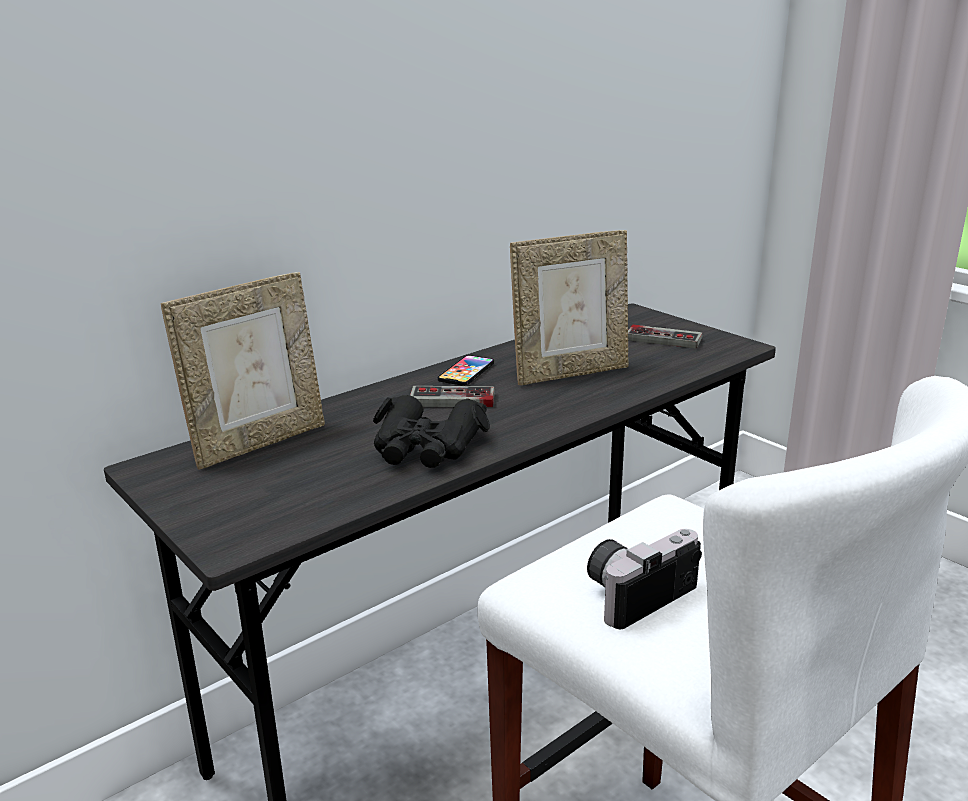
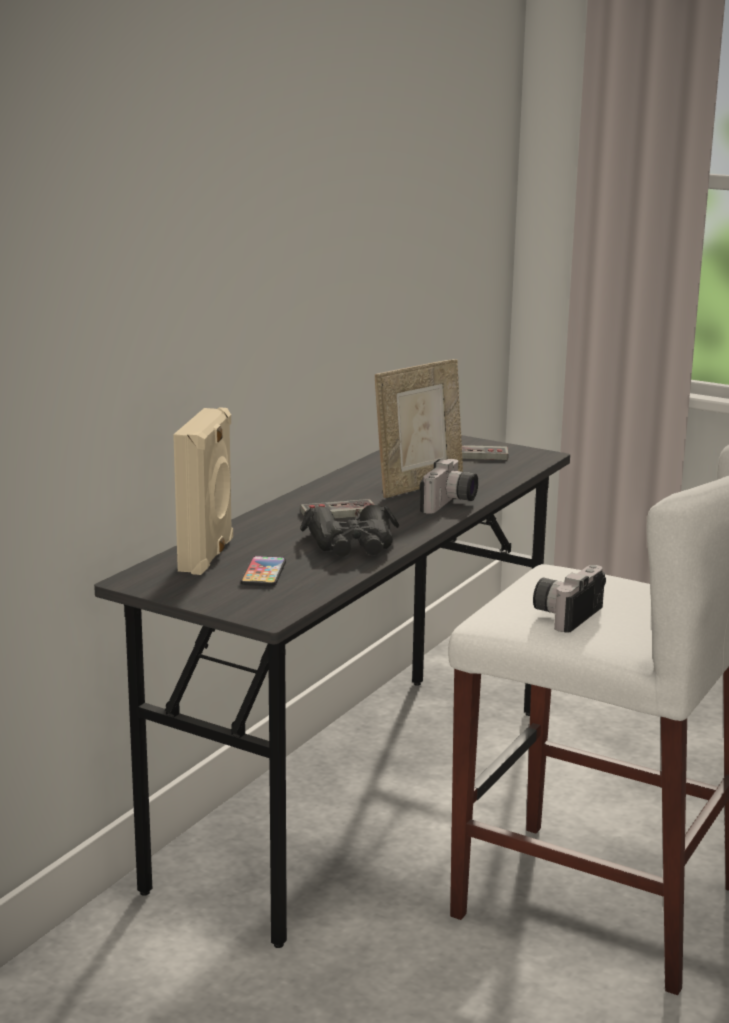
camera: 20 degrees left, 5 degrees down
(259, 443) = (208, 556): picture frame -> beige speaker
(466, 372) = (329, 492): phone -> phone (263, 573)
(587, 401) = (450, 504): none -> camera

